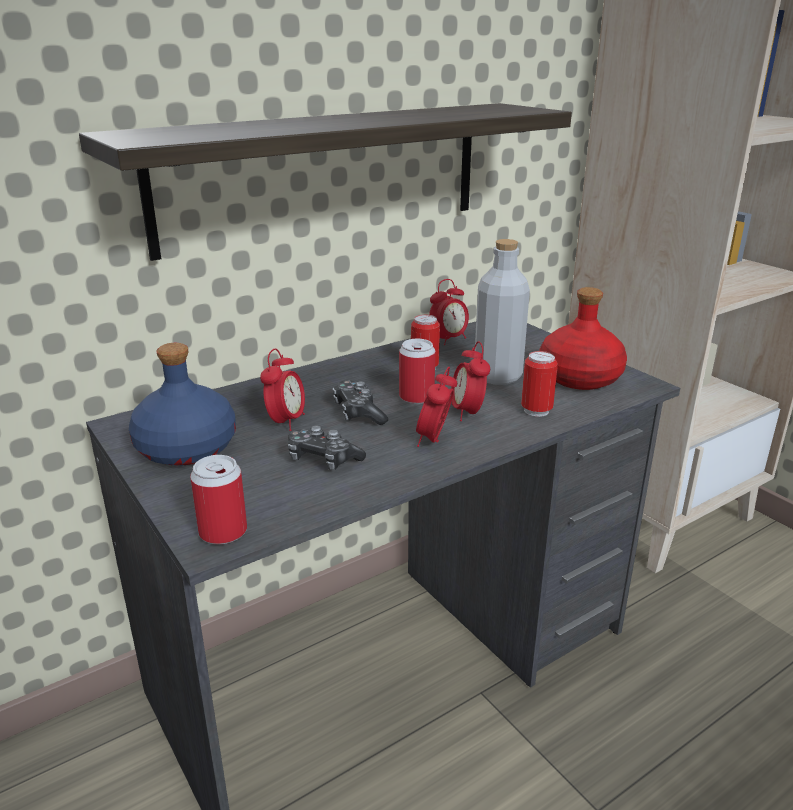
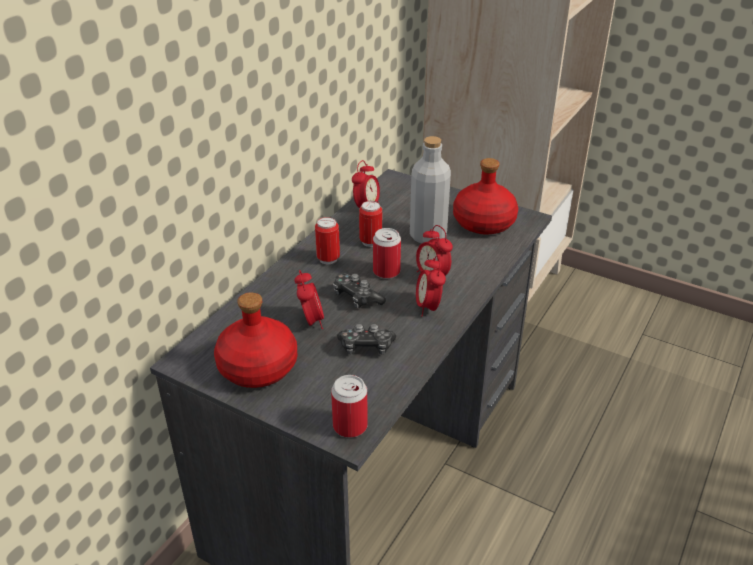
camera: 25 degrees left, 10 degrees up
(185, 448) = (257, 368): blue bottle -> red bottle
(324, 175) = (274, 107): shelf -> none
(536, 410) = (476, 261): can -> can (328, 259)

